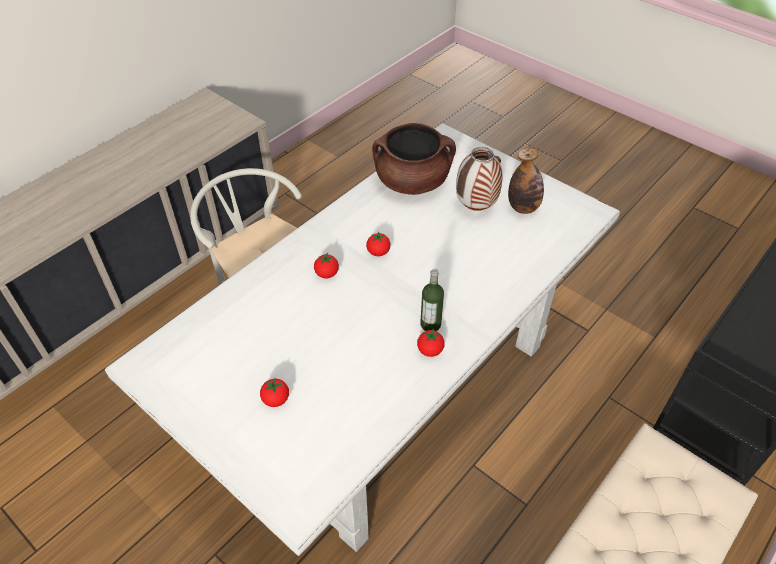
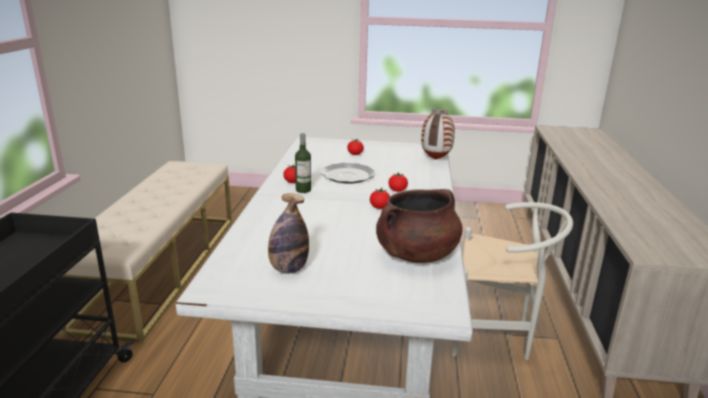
camera: 145 degrees right, 25 degrees down
(348, 335) = (347, 175): none -> plate
(475, 208) = (335, 254): vase -> vase (435, 159)

